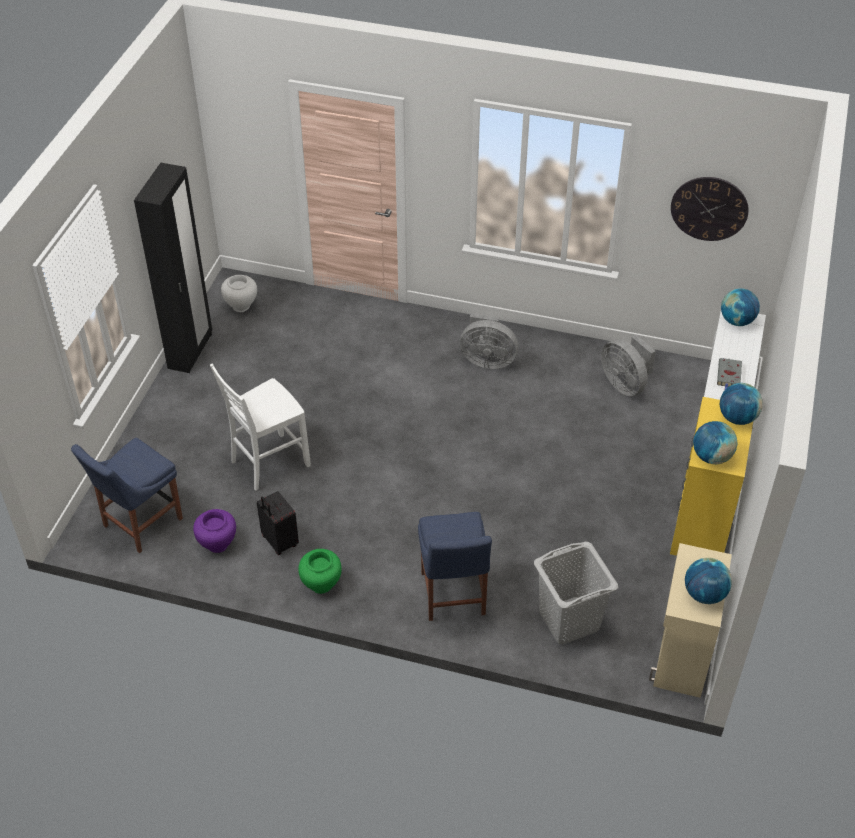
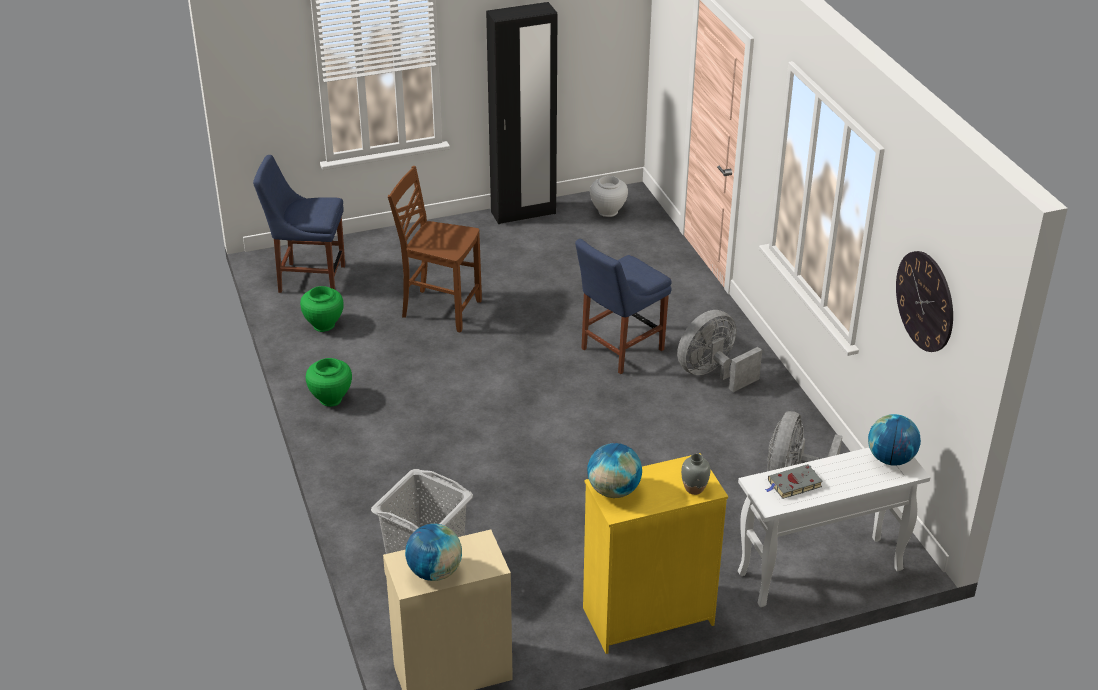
camera: 55 degrees right, 10 degrees down
(217, 544) = (324, 325): purple vase -> green vase
(268, 463) = (440, 309): white chair -> brown chair
(279, 542) = (357, 355): black suitcase -> none
(453, 597) = (387, 481): blue chair -> blue chair (619, 350)
(487, 360) = (713, 374): grey fan -> grey fan turned 75 degrees clockwise
(737, 418) = (694, 489): globe -> grey vase

